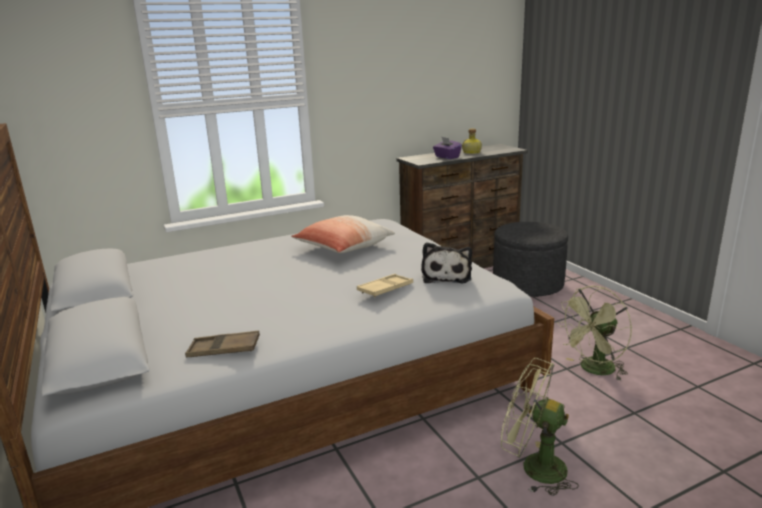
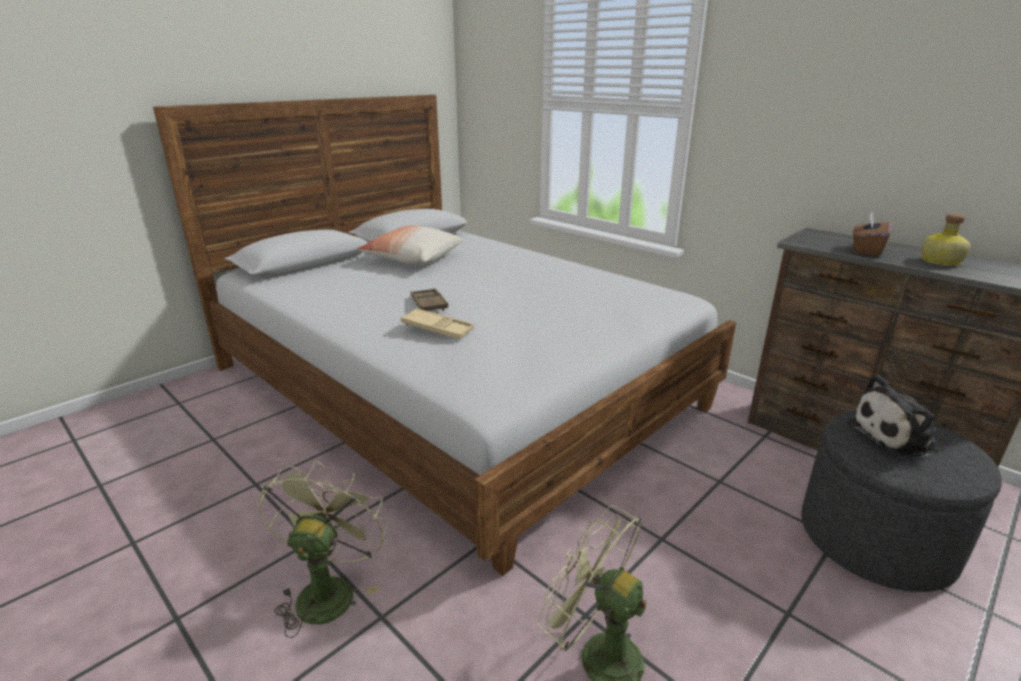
camera: 70 degrees right, 5 degrees up
(224, 349) = (304, 293): brown tray -> brown tray (429, 304)
(343, 248) = (560, 294): pillow -> pillow (412, 259)
(446, 276) = (500, 358): plush toy -> plush toy (896, 437)
(447, 157) = (866, 250): purple tissue box -> brown tissue box

